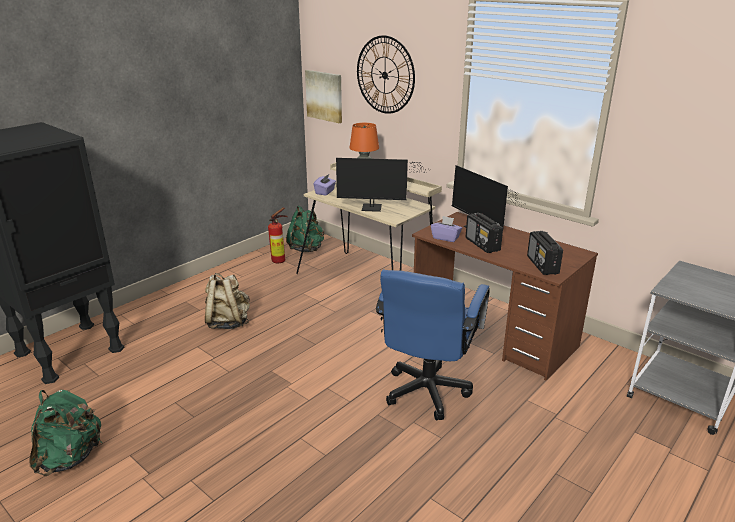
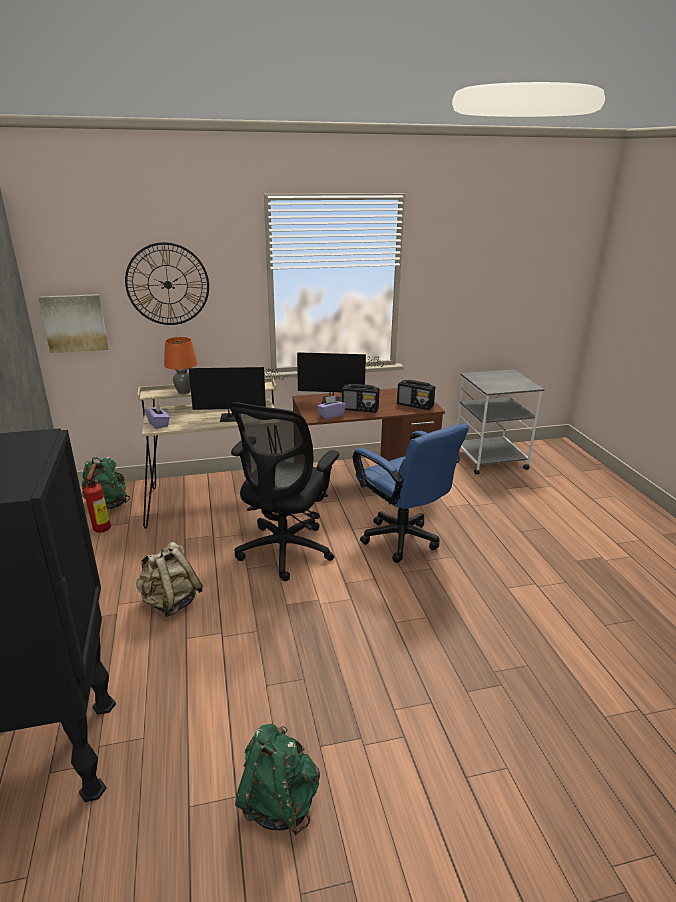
camera: 55 degrees left, 0 degrees up
(343, 338) = (286, 546): none -> black office chair
(375, 208) = (234, 418): monitor -> monitor turned 45 degrees clockwise

